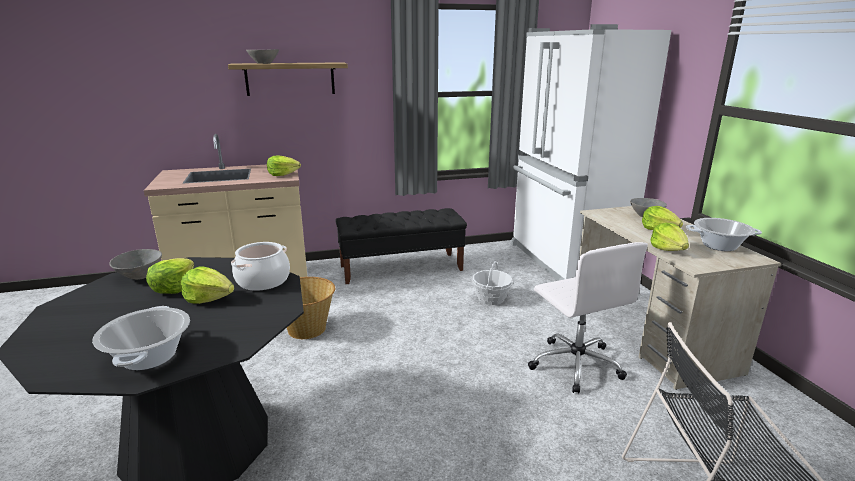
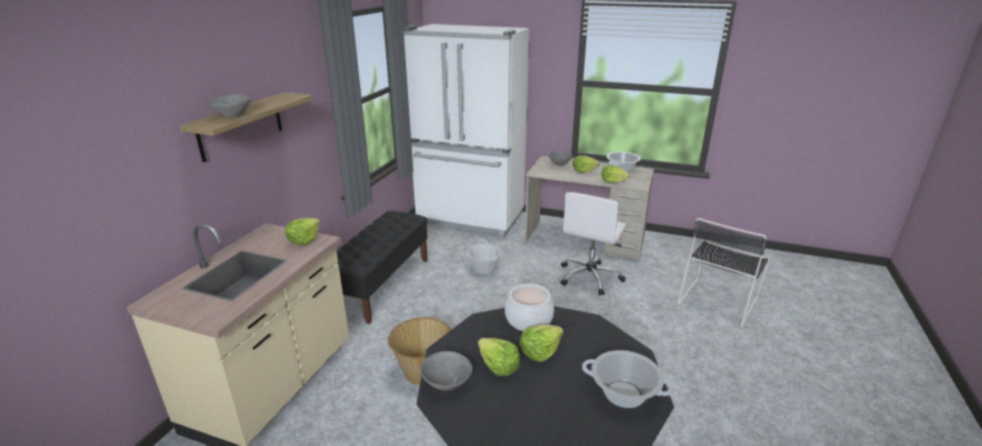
camera: 55 degrees left, 5 degrees up
(575, 364) = (590, 277): white office chair -> white office chair turned 105 degrees clockwise

